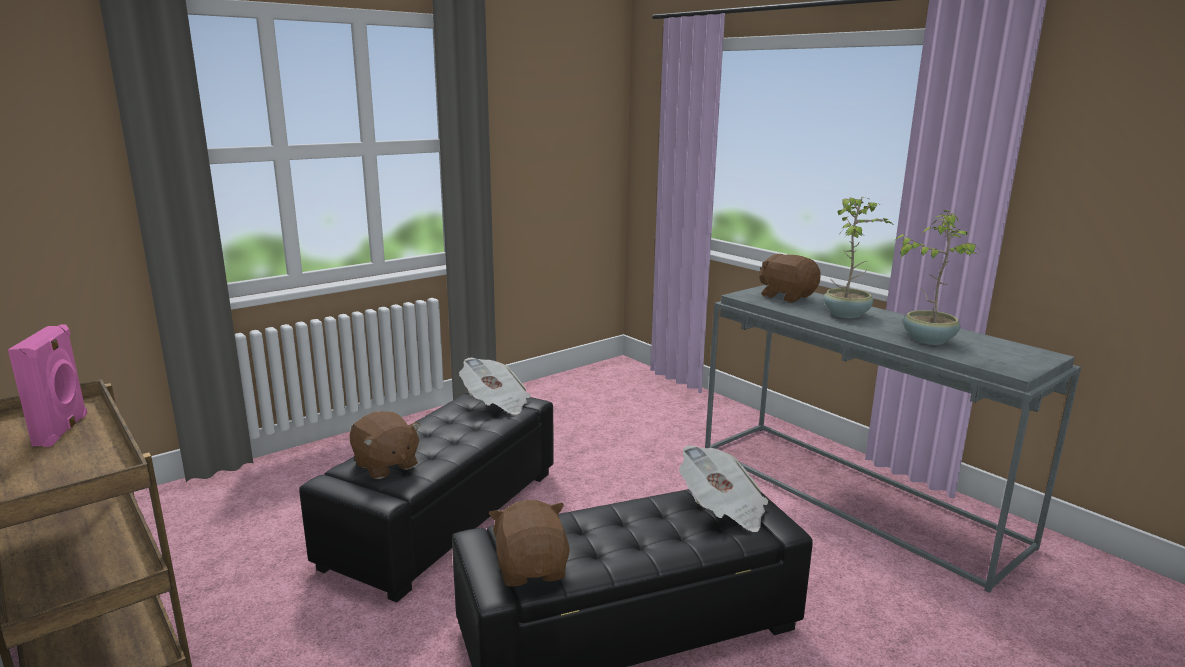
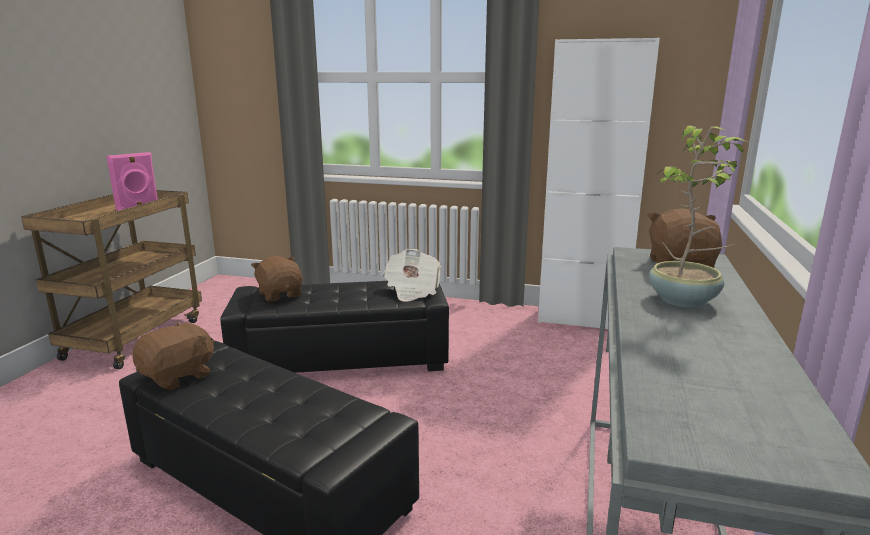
camera: 55 degrees right, 0 degrees up
(385, 465) = (280, 294): brown plush toy -> brown plush toy turned 135 degrees clockwise
(553, 386) = (581, 319): none -> white cabinet
(723, 509) = (334, 424): newspaper -> none
(928, 339) = (684, 357): potted plant -> none

